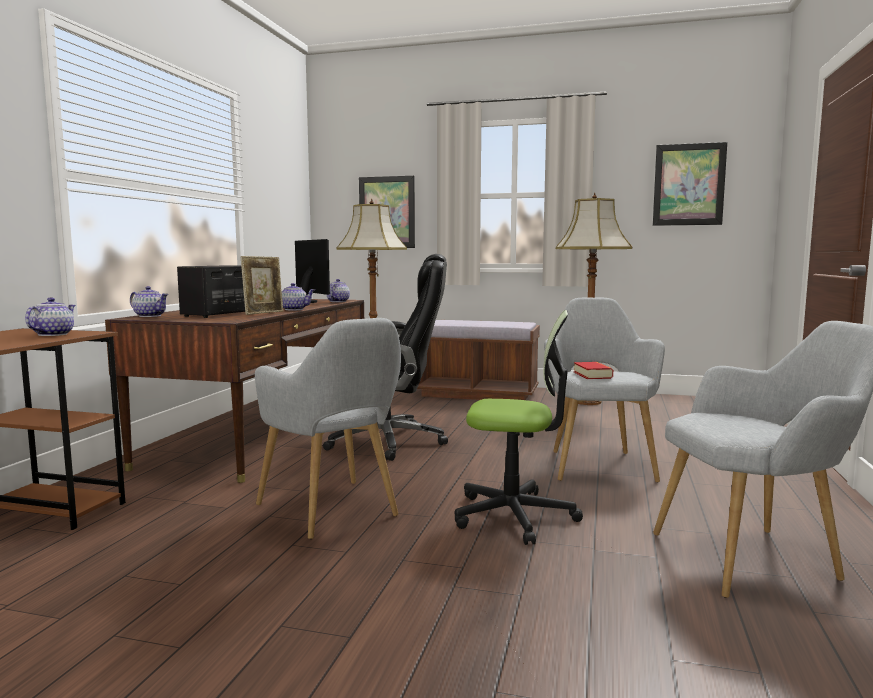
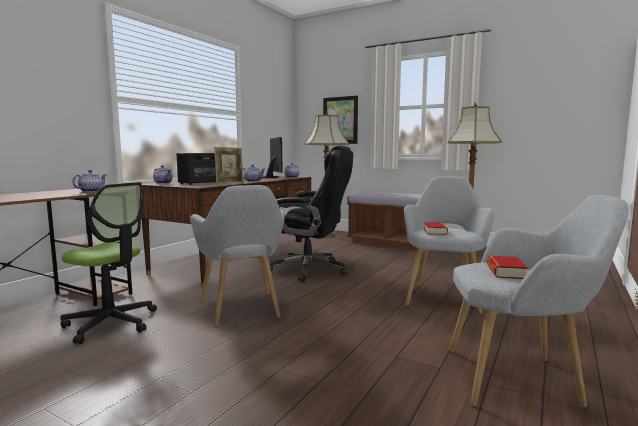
camera: 15 degrees right, 0 degrees up
(514, 515) = (357, 326): office chair -> office chair (111, 323)
(689, 184) = (554, 94): picture -> none
(738, 423) = (505, 272): none -> book

